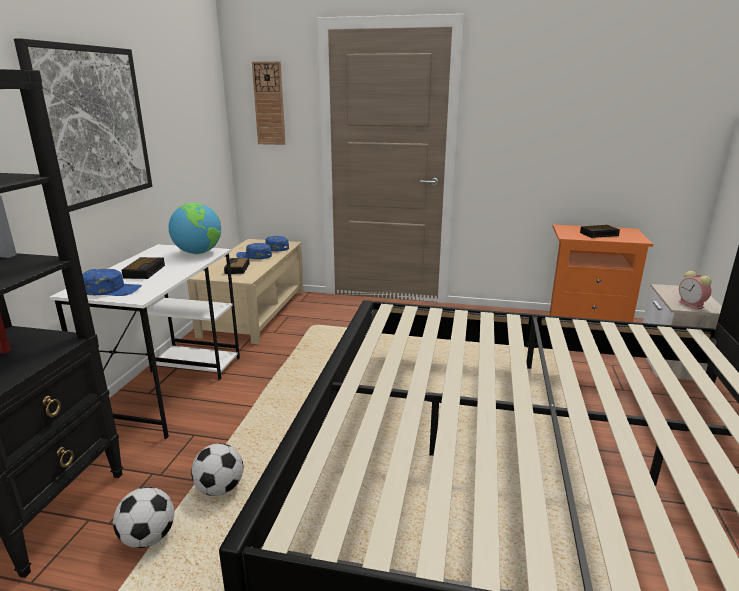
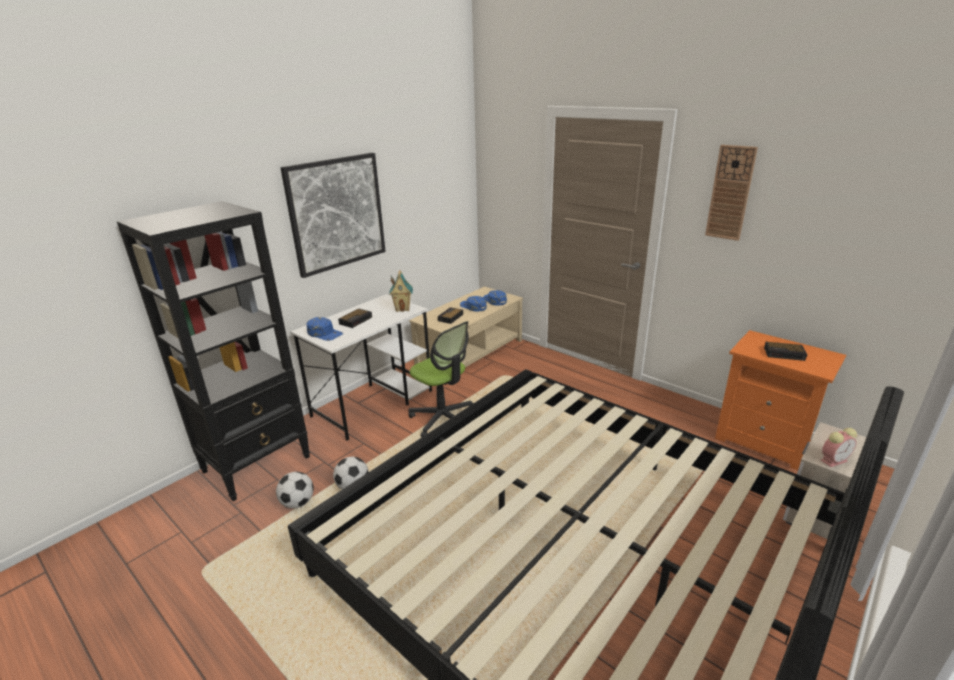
camera: 30 degrees right, 5 degrees up
(198, 253) = (403, 308): globe -> toy house
(269, 104) = (506, 177): wall clock -> wall clock (730, 193)
(278, 381) = (443, 418): none -> office chair
(692, 305) = (834, 460): alarm clock -> alarm clock turned 120 degrees counterclockwise

